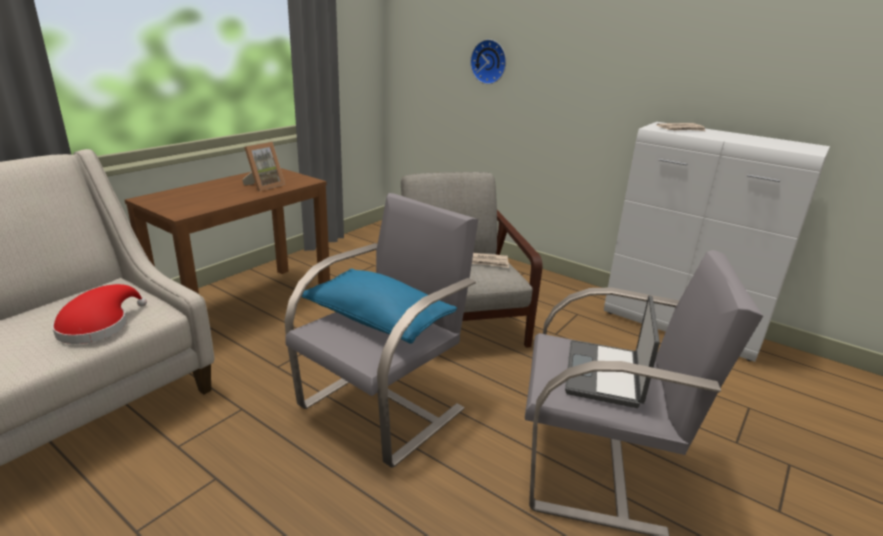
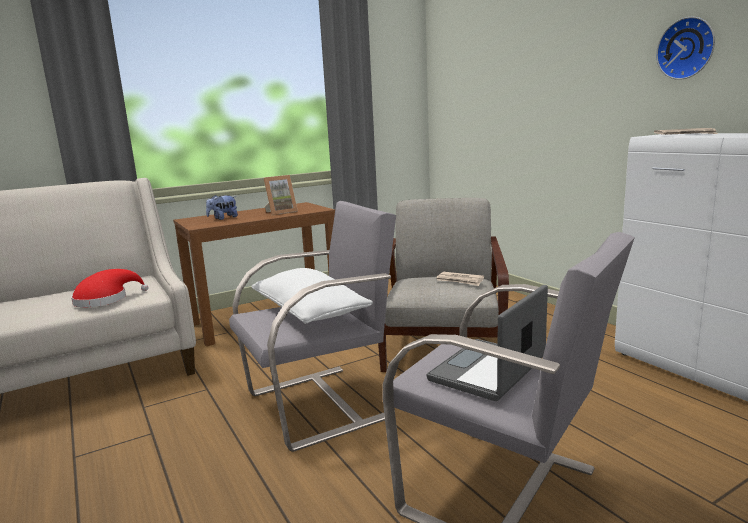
camera: 25 degrees right, 10 degrees down
(198, 197) = (223, 218): none -> plush toy
(377, 320) = (309, 313): blue pillow -> white pillow
(489, 62) = (509, 99): wall clock -> wall clock (687, 48)

